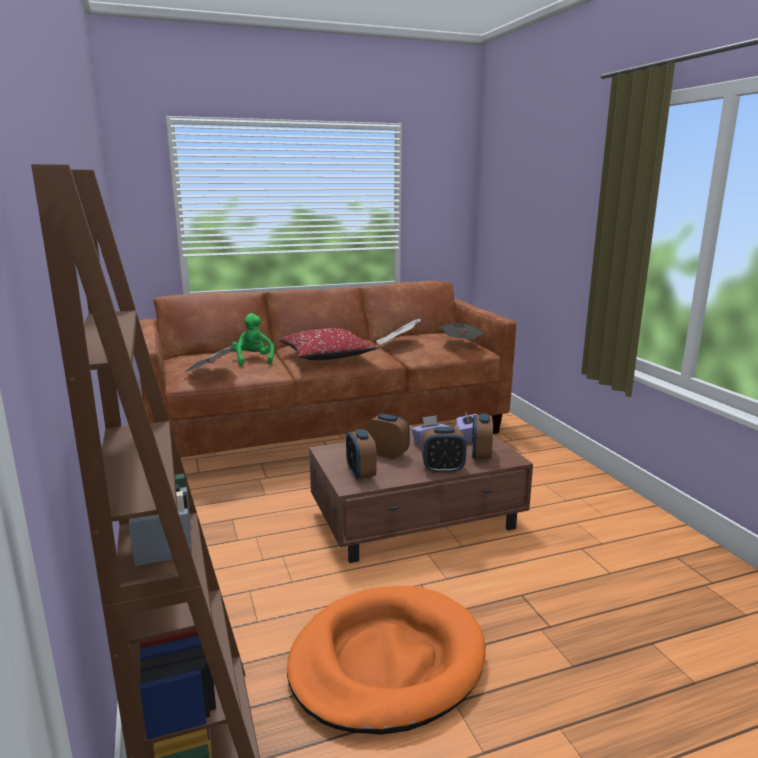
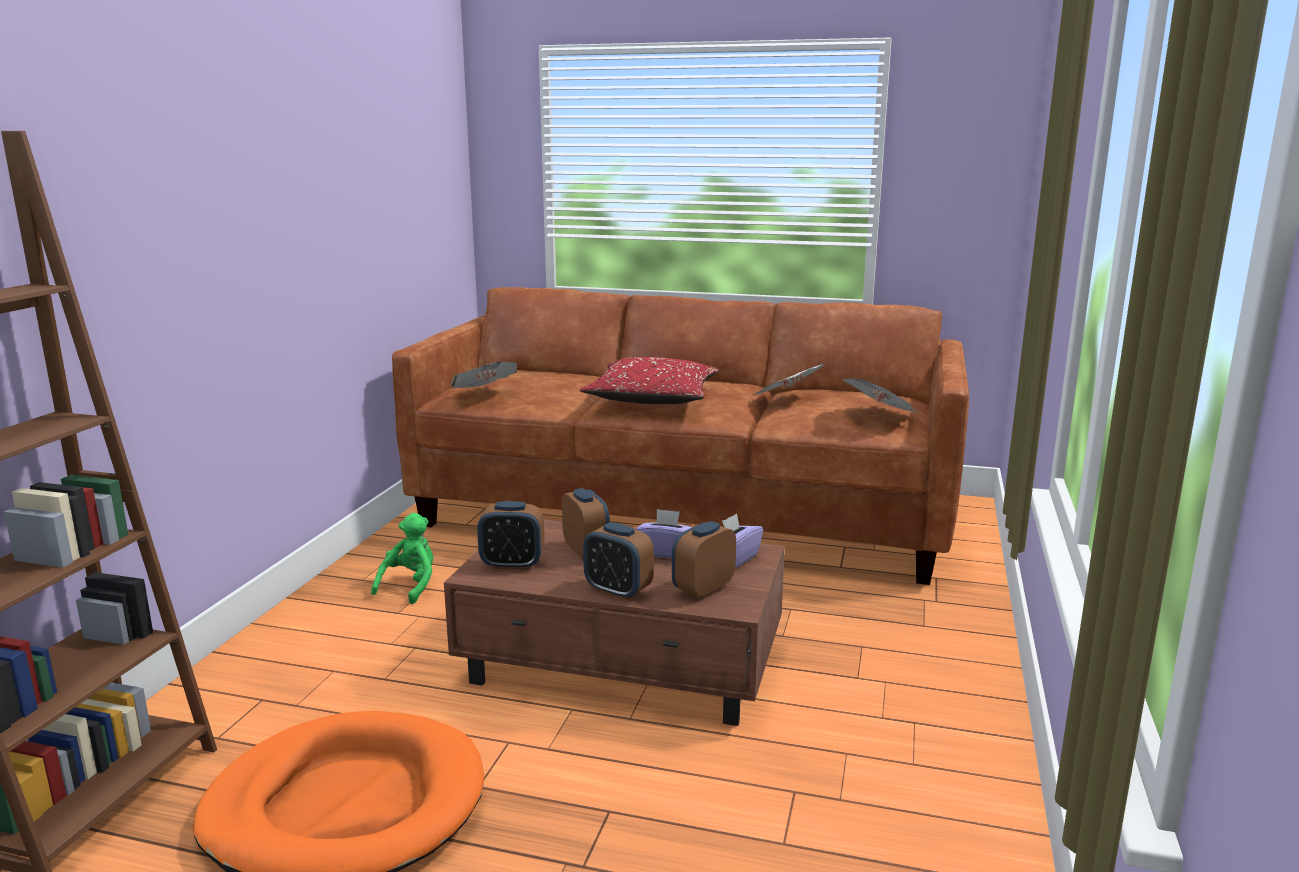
camera: 35 degrees right, 0 degrees up
(253, 360) = (560, 388): green plush toy -> green plush toy (410, 586)
(360, 473) = (512, 564): alarm clock -> alarm clock turned 105 degrees counterclockwise

